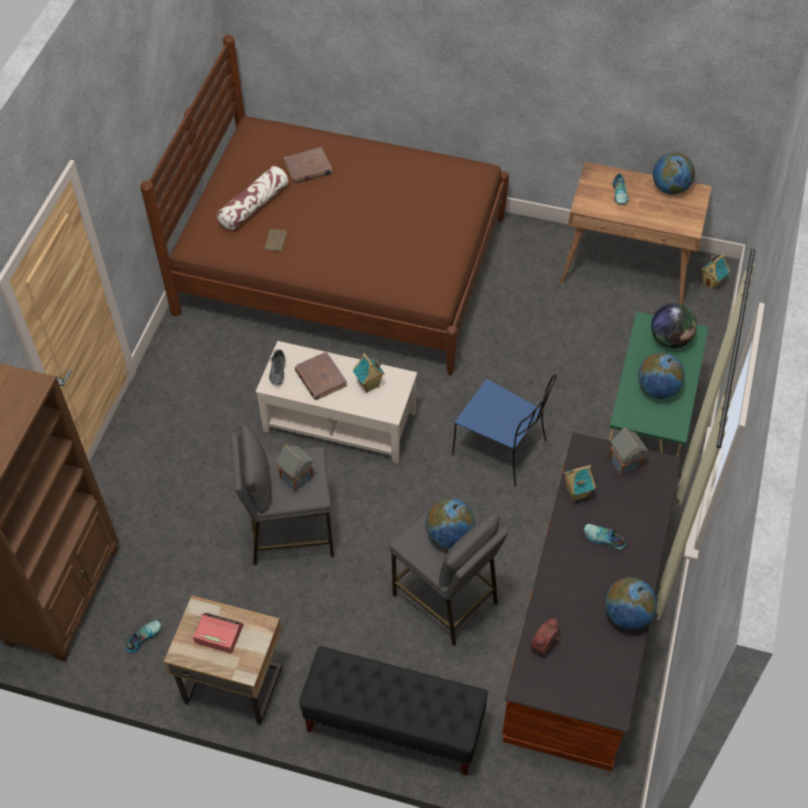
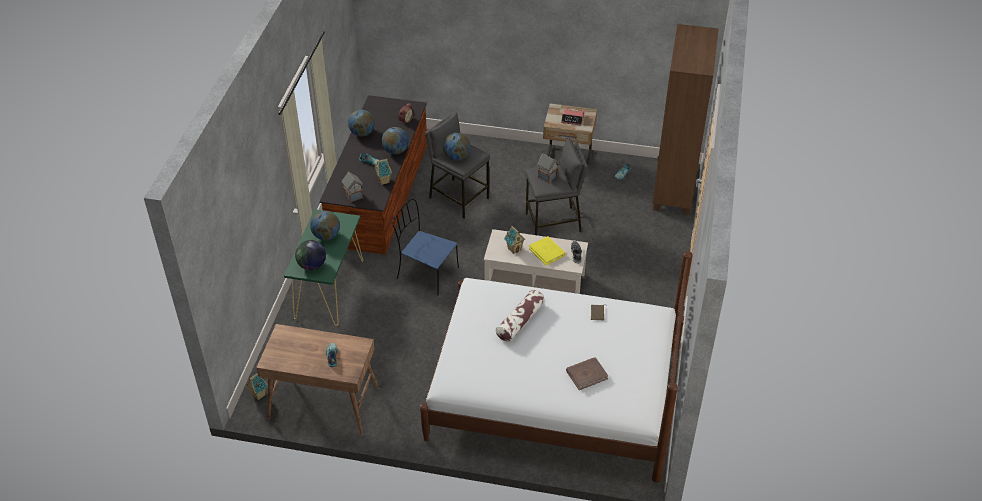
camera: 175 degrees right, 10 degrees down
(254, 205) = (621, 340): pillow -> pillow (520, 321)
(320, 378) = (547, 252): brown book -> yellow book
(342, 265) = (553, 392): brown bed -> white bed
(394, 725) = (482, 149): black bench -> none
(670, 188) = (290, 363): globe -> globe (396, 151)

